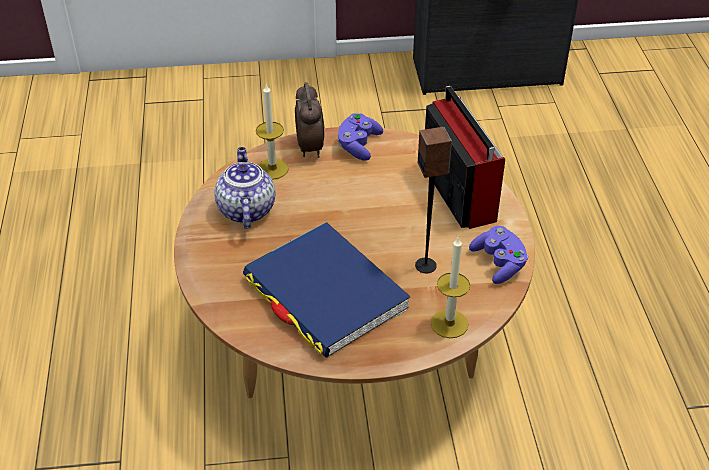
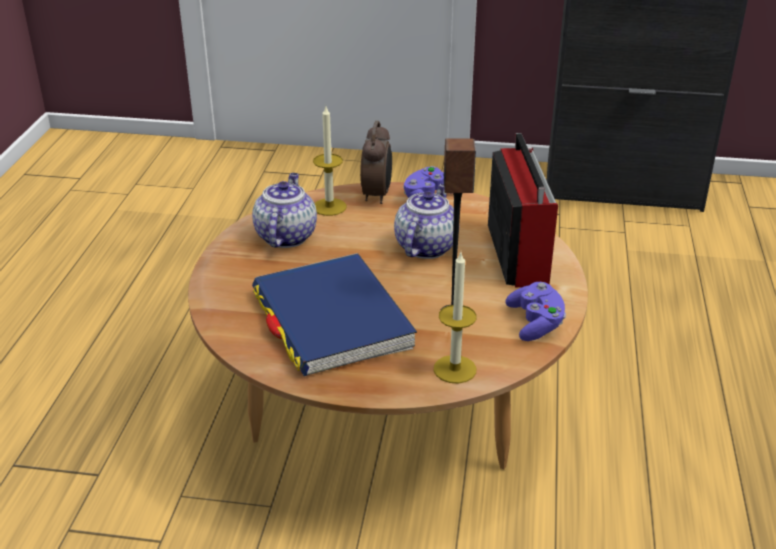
camera: 15 degrees right, 10 degrees down
(376, 198) = (425, 246): none -> teapot

